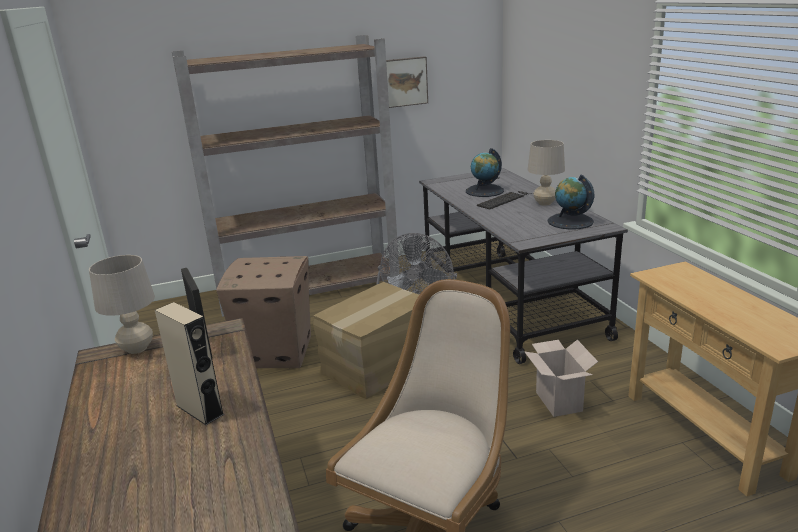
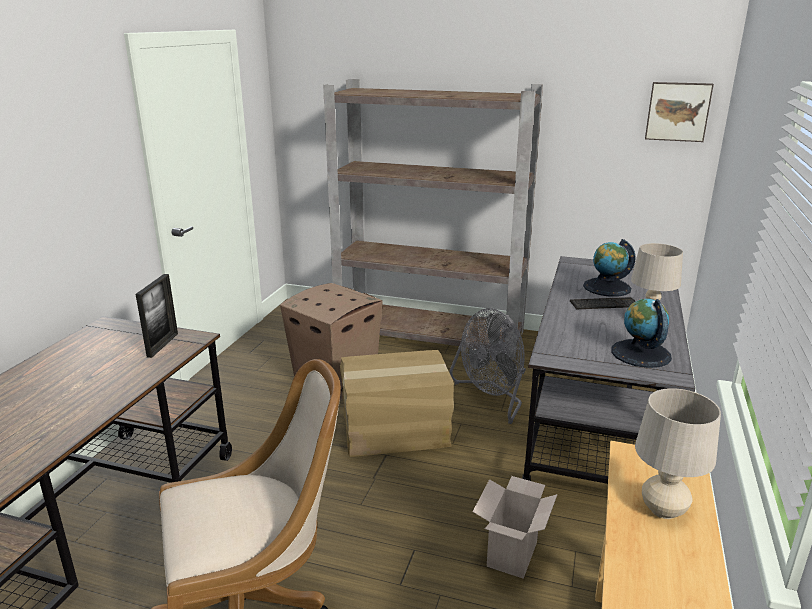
camera: 35 degrees right, 0 degrees up
(137, 349) = (128, 329): beige table lamp -> beige table lamp (663, 510)
(199, 410) = (83, 393): beige speaker -> none
(404, 82) = (583, 142): picture -> picture (677, 111)

